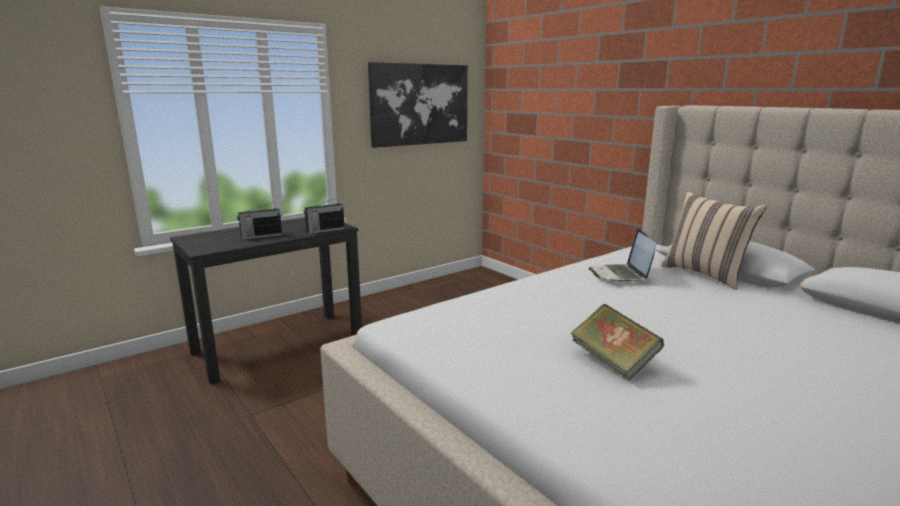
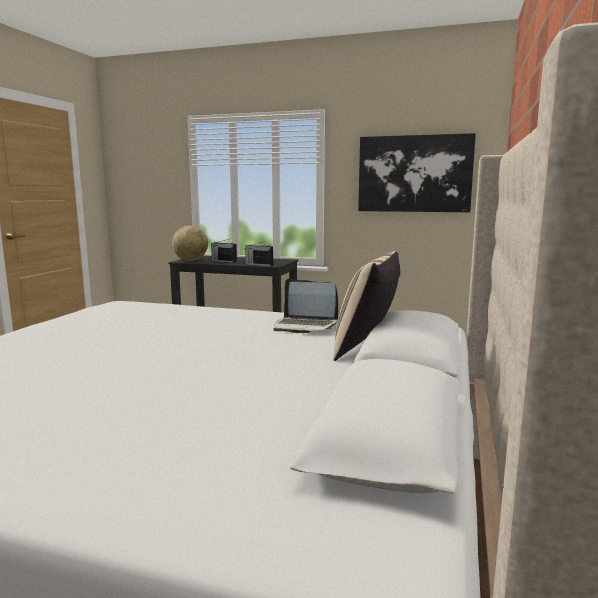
camera: 55 degrees right, 5 degrees down
(212, 246) = (191, 260): none -> globe
(613, 362) = (95, 342): book -> none
(620, 275) = (305, 326): laptop -> laptop turned 120 degrees counterclockwise

